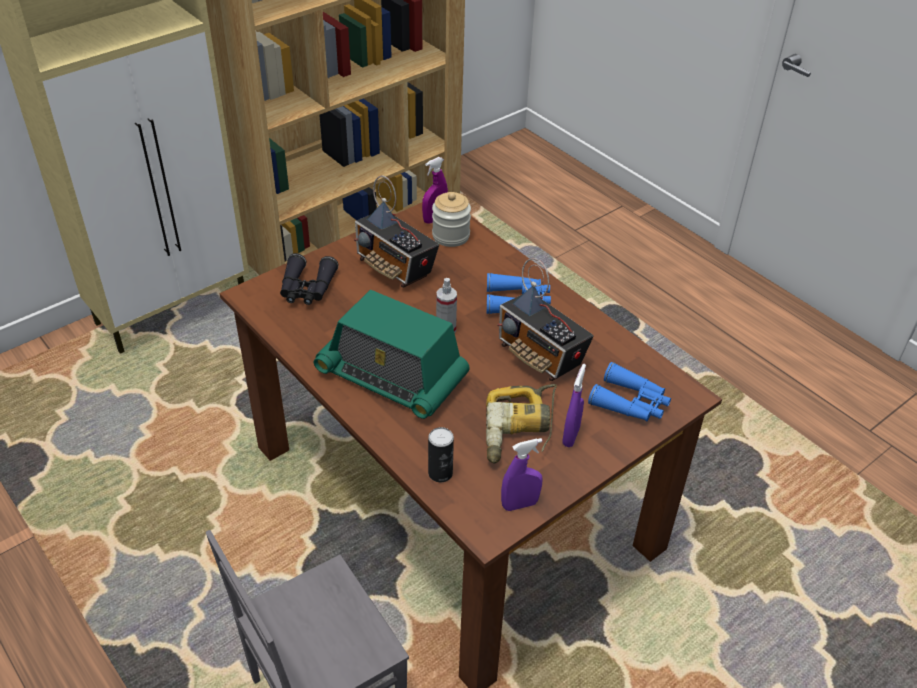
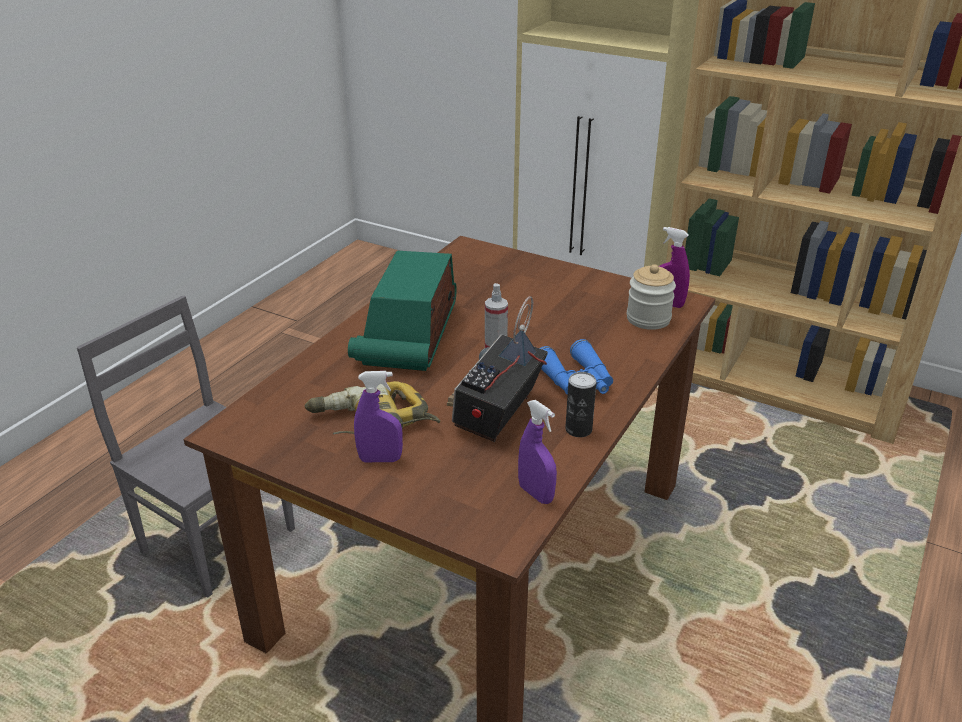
camera: 70 degrees right, 10 degrees down
(307, 288) = (497, 268): black binoculars -> none
(395, 268) = (566, 301): radio -> none
(440, 473) = (291, 389): can -> can (578, 429)
(520, 504) = (266, 444): purple spray bottle -> purple spray bottle (536, 494)
(630, 403) = (459, 495): blue binoculars -> none

